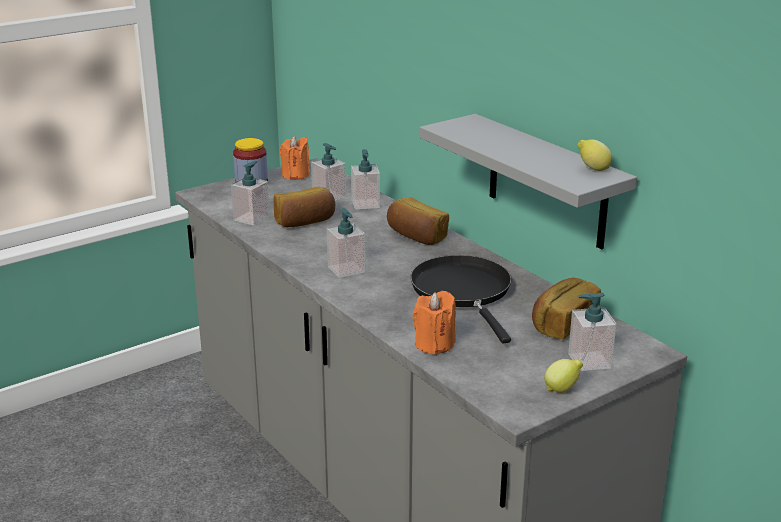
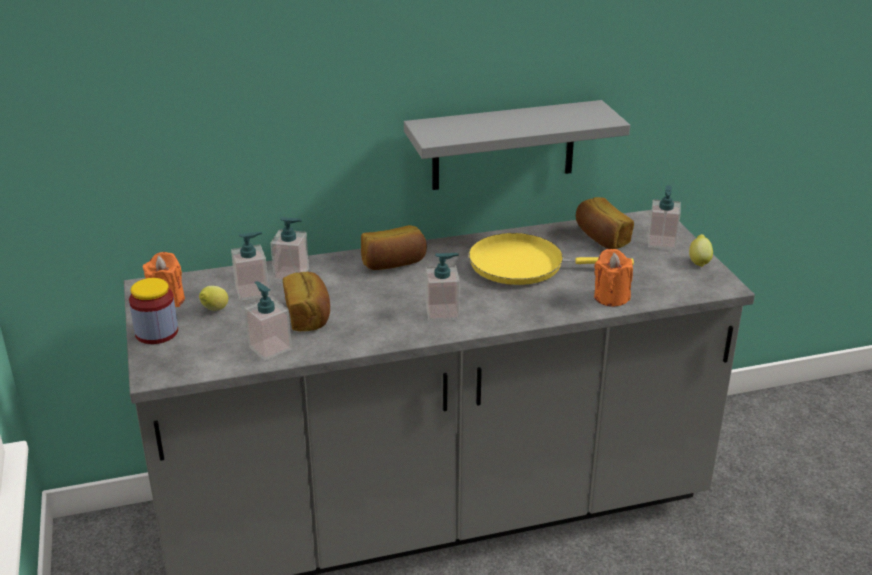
camera: 70 degrees left, 5 degrees up
(463, 292) = (523, 265): black frying pan -> yellow frying pan
(593, 169) = (580, 108): lemon -> lemon (214, 310)

